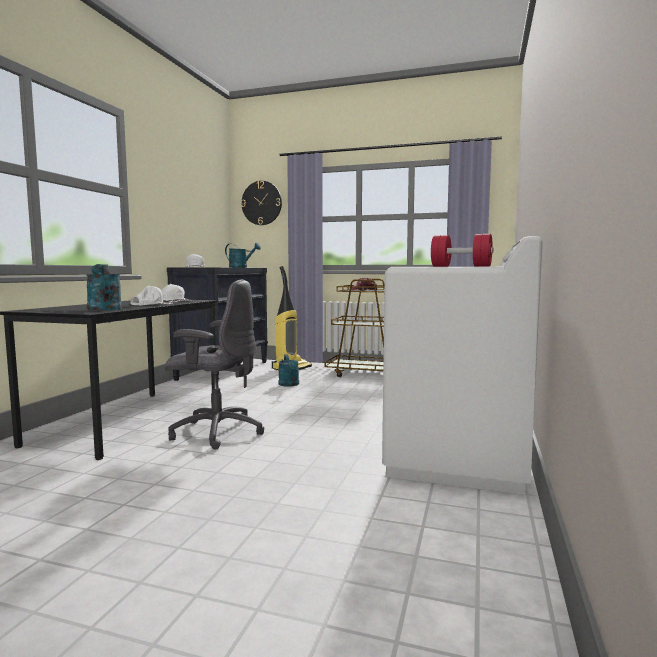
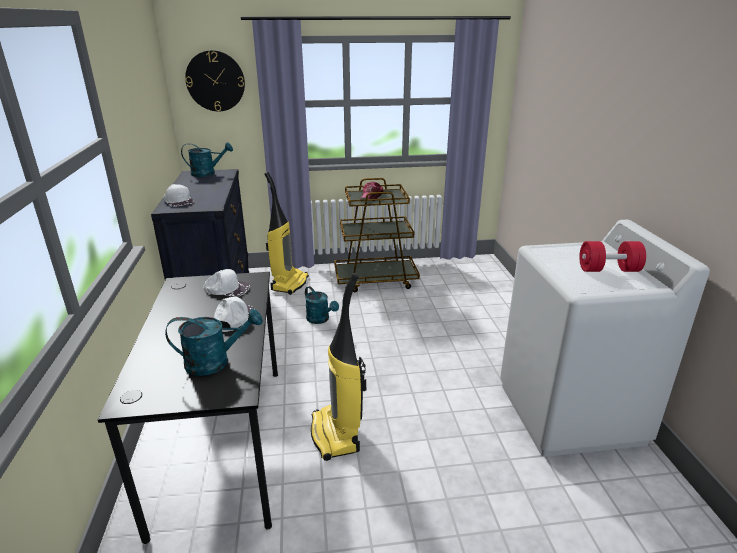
camera: 25 degrees left, 20 degrees up
(103, 308) = (215, 362): turquoise watering can -> turquoise watering can turned 135 degrees clockwise
(216, 432) = (337, 434): grey office chair -> vacuum cleaner

